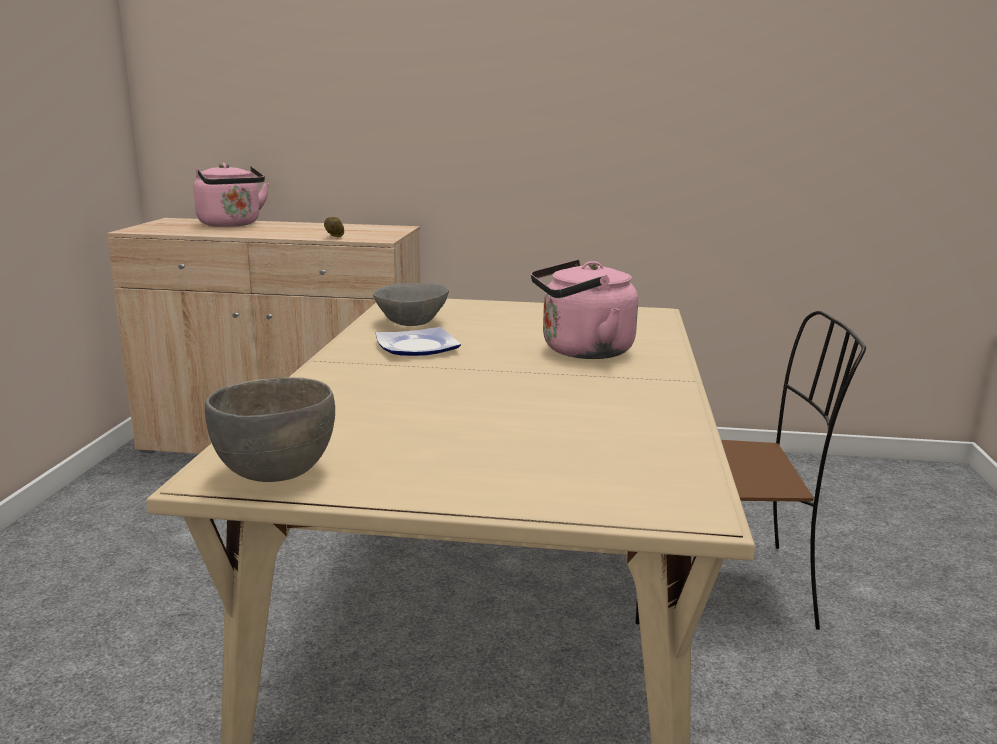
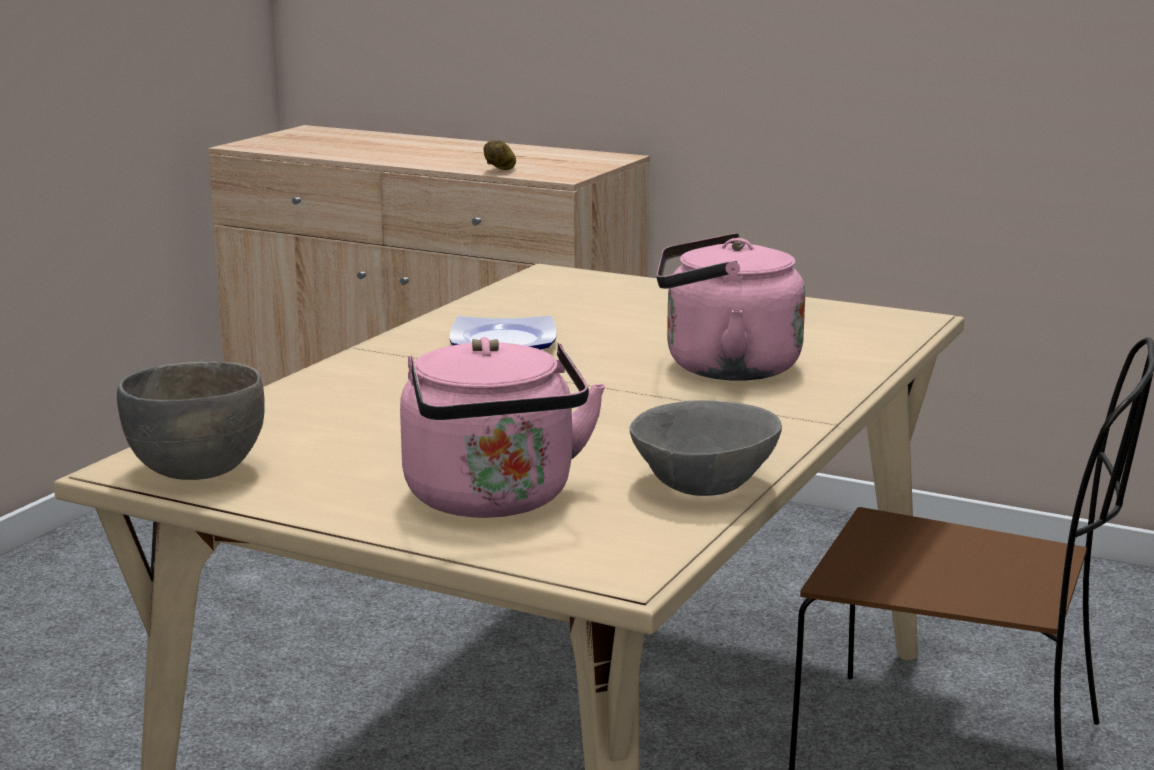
camera: 20 degrees right, 0 degrees up
(231, 224) = (381, 141): pink kettle -> pink kettle (493, 501)
(410, 322) = (531, 306): grey bowl -> grey bowl (702, 484)

